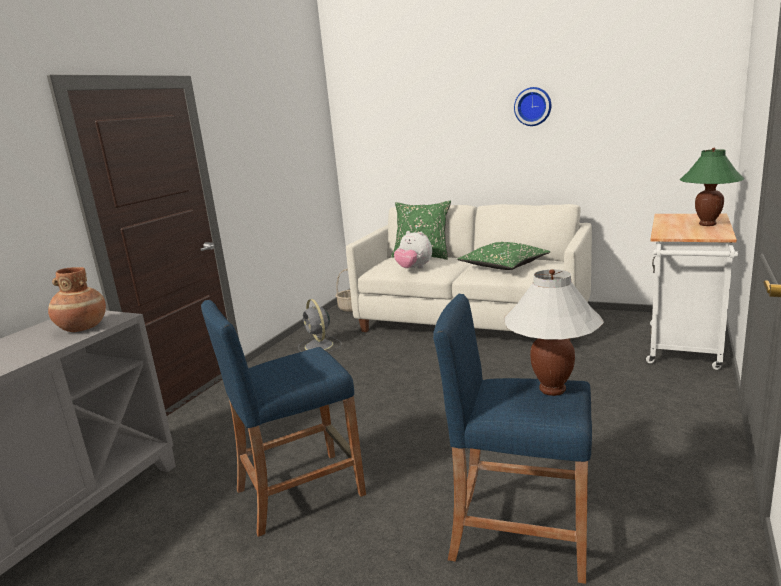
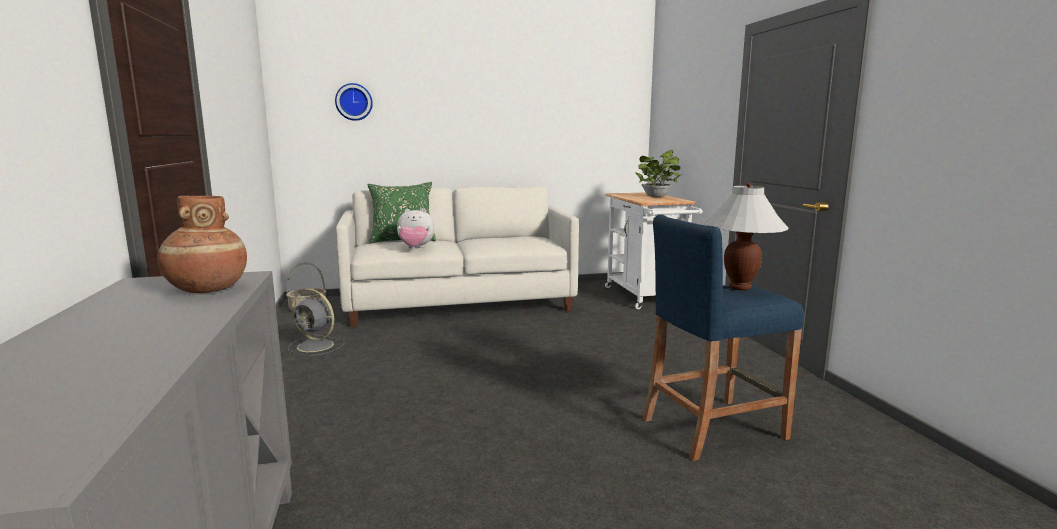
camera: 40 degrees left, 5 degrees down
(299, 491) = (491, 463): blue stool -> none
(503, 266) = (502, 241): green pillow -> none
(533, 106) = (497, 98): wall clock -> wall clock (354, 102)
(707, 224) = (657, 196): green table lamp -> potted plant

